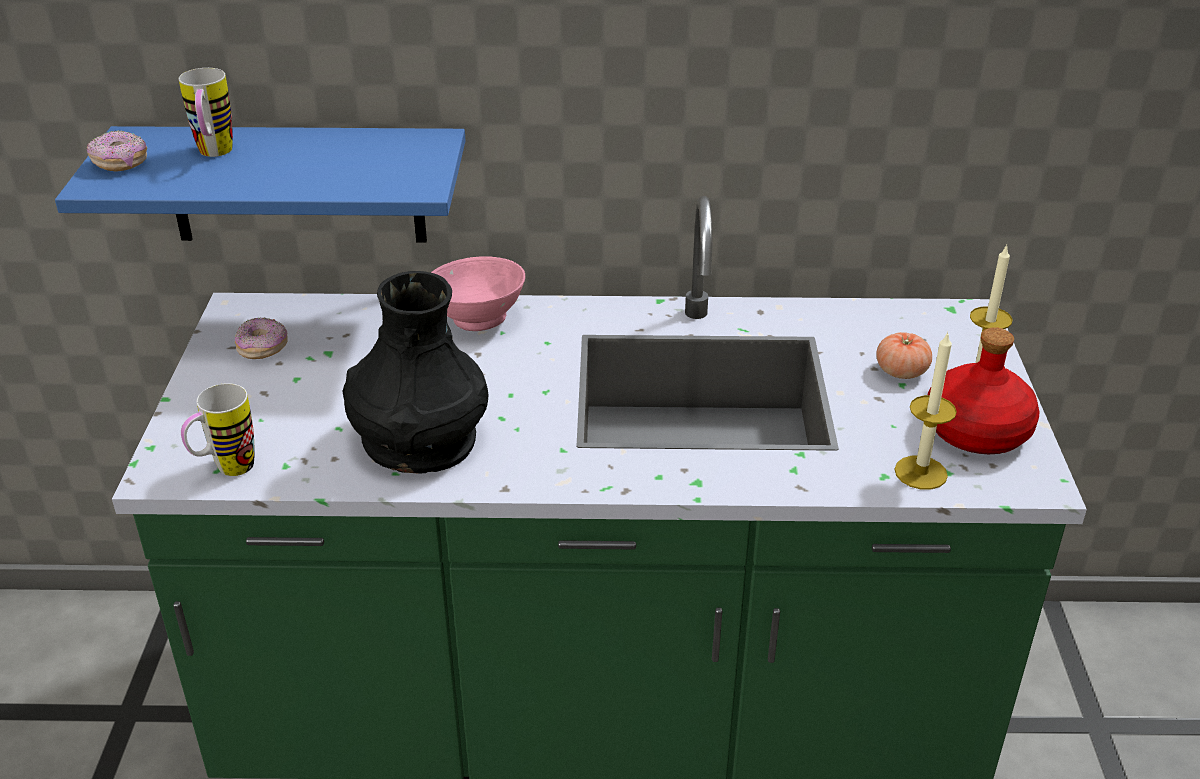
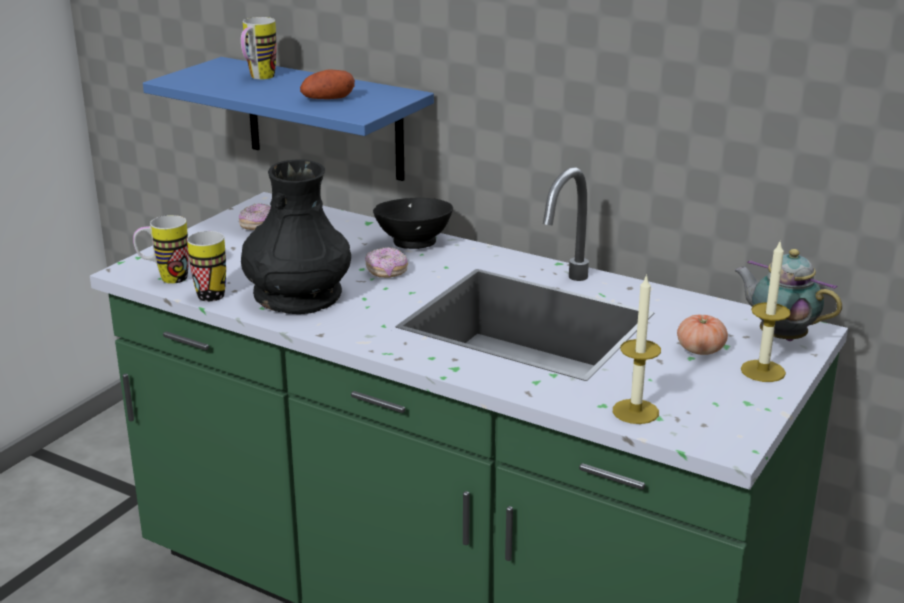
camera: 30 degrees right, 10 degrees down
(121, 163) = (200, 73): donut -> donut (386, 272)
(308, 470) = (212, 292): none -> mug
(351, 170) = (328, 99): none -> potato
(478, 318) = (414, 242): pink bowl -> black bowl
(951, 330) = (779, 337): none -> teapot
(975, 431) = (716, 401): red bottle -> none

